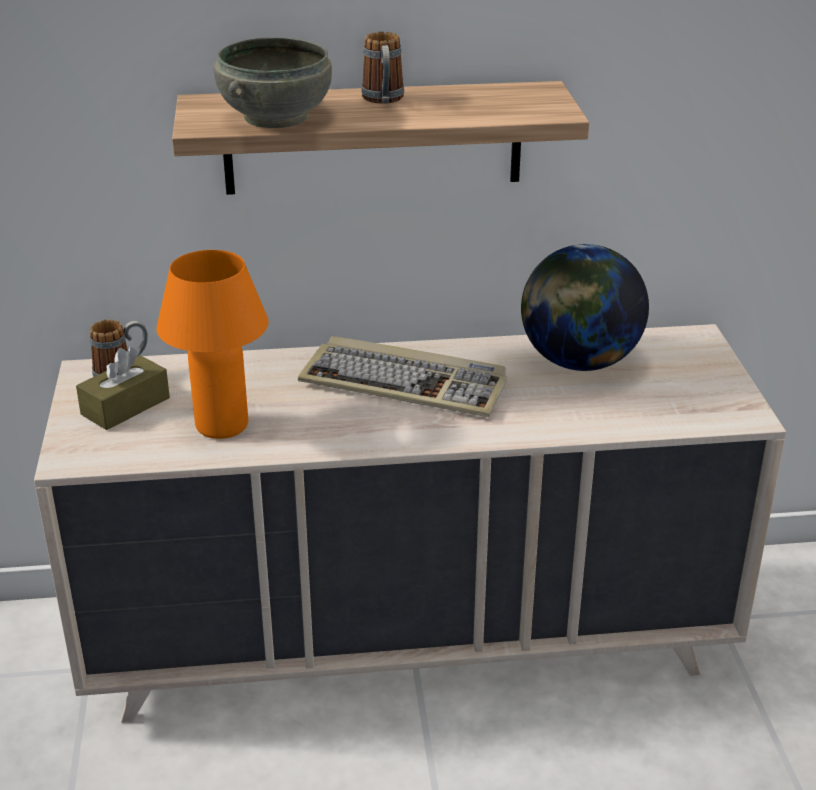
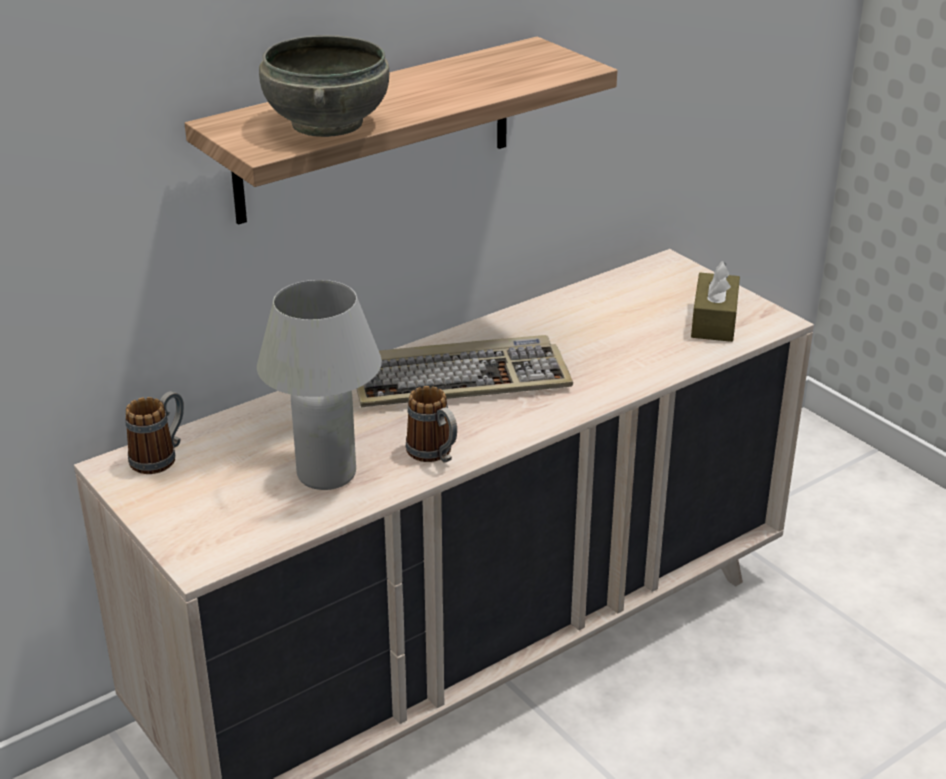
camera: 30 degrees left, 0 degrees up
(125, 406) = (202, 488): brown tissue box -> brown tissue box (714, 321)
(222, 425) = (326, 474): orange table lamp -> white table lamp
(383, 100) = (406, 86): mug -> mug (434, 455)
(579, 362) = (593, 314): globe -> none

